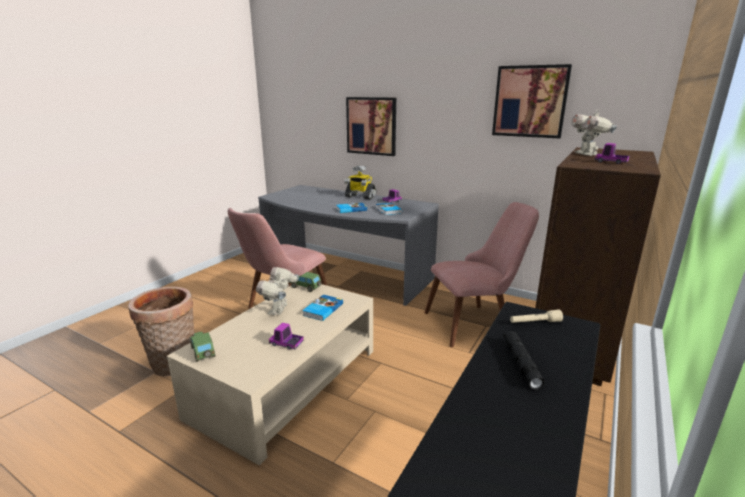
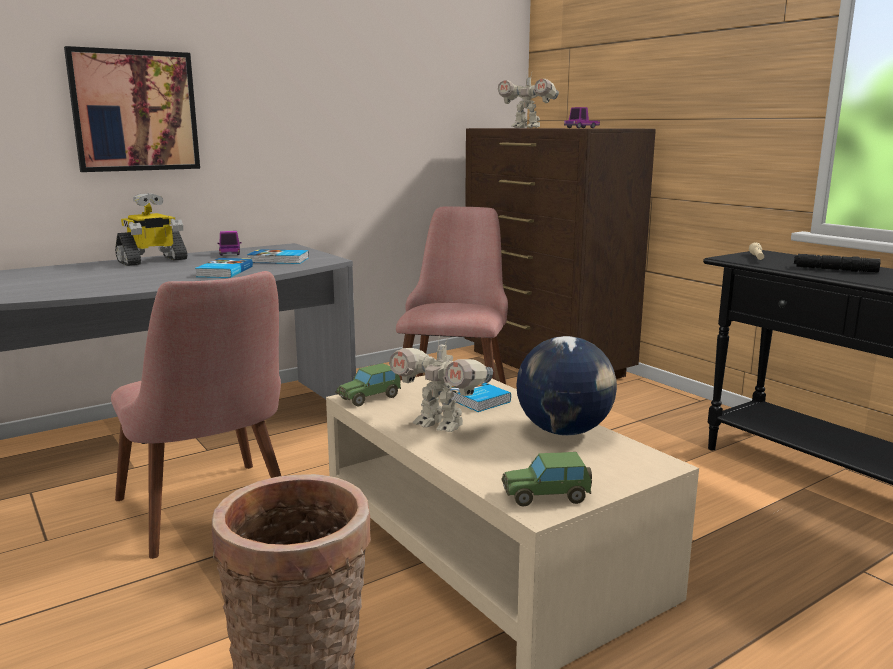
camera: 65 degrees left, 5 degrees down
(286, 344) = (564, 431): toy truck -> globe
(530, 101) = (402, 69): picture -> none

